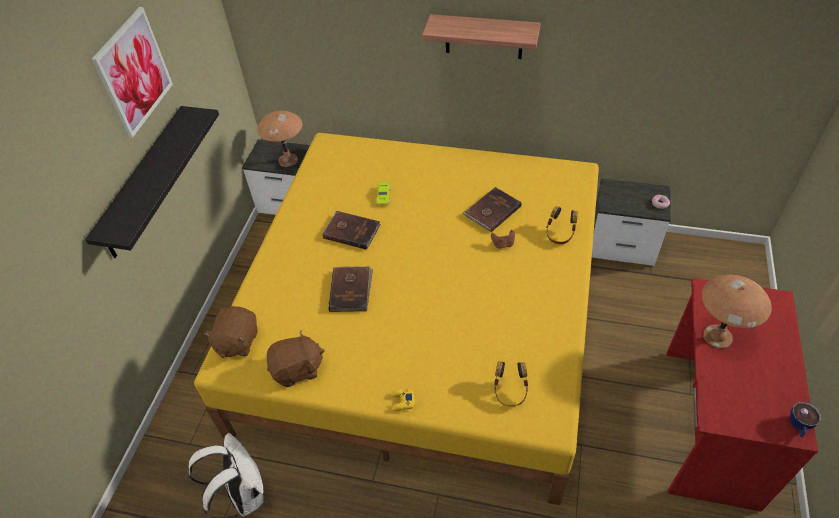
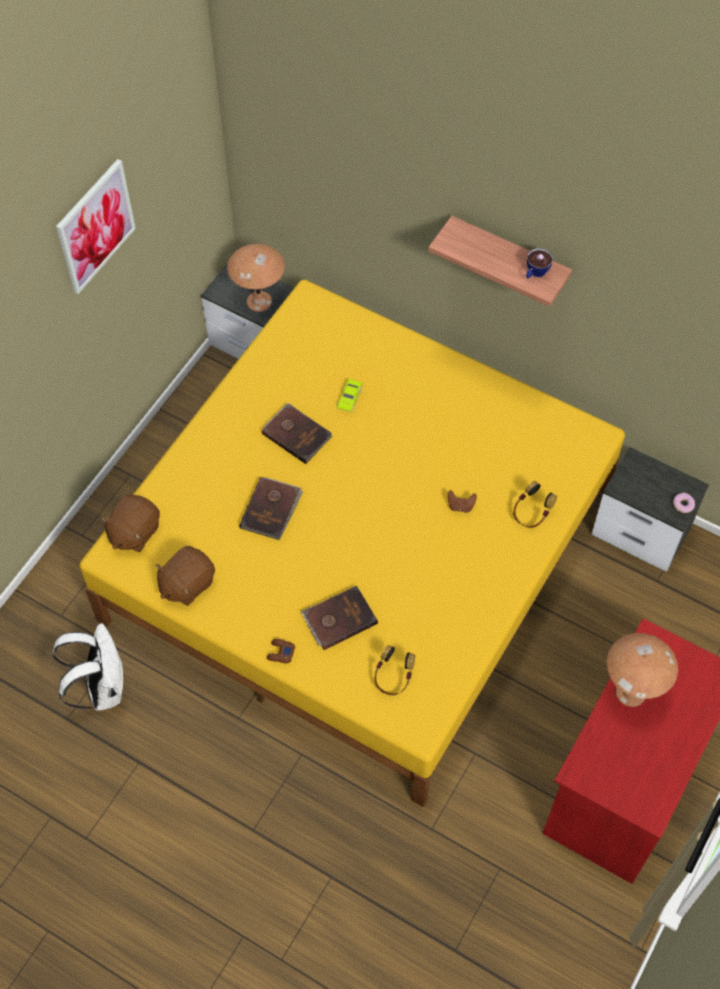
camera: 15 degrees right, 10 degrees up
(145, 183) = (79, 334): black shelf -> none
(297, 369) = (187, 584): brown plush toy -> brown plush toy turned 135 degrees clockwise
(402, 402) = (280, 653): yellow game controller -> brown game controller
(492, 211) = (467, 458): brown book -> brown book (339, 618)
(798, 426) = (656, 809): cup -> cup (535, 273)

